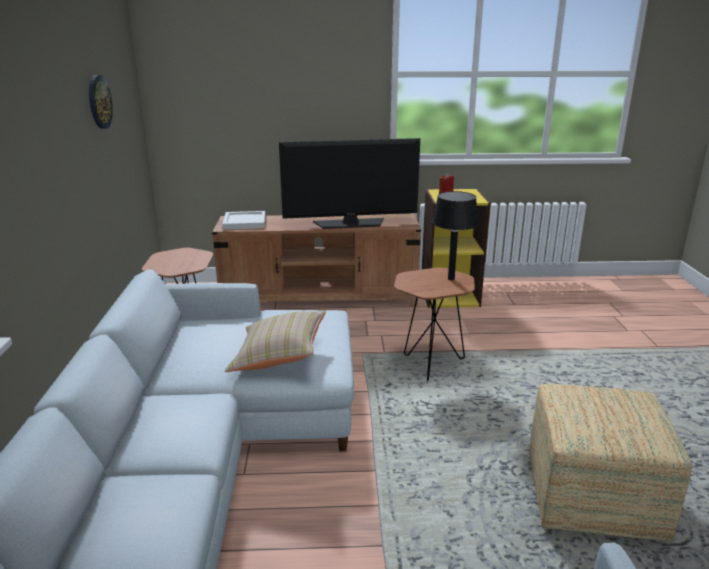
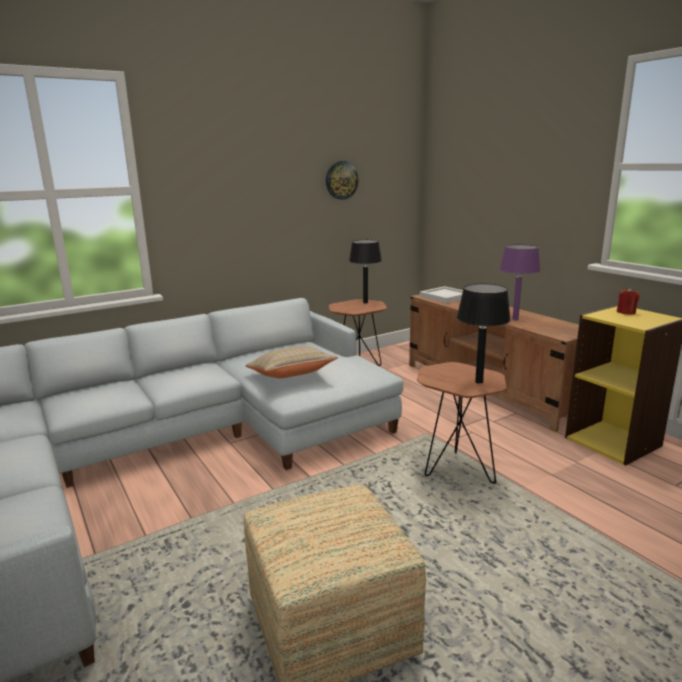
camera: 60 degrees right, 5 degrees down
(175, 254) = (365, 302): none -> black table lamp
(350, 224) = (515, 319): television -> purple table lamp

